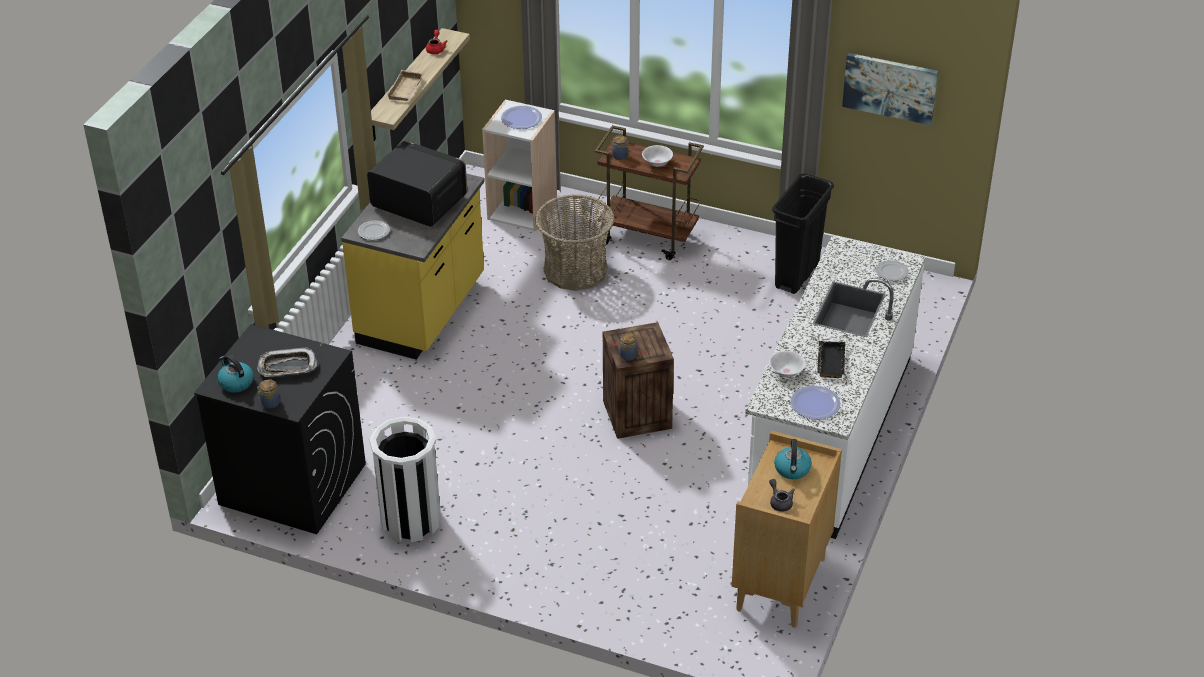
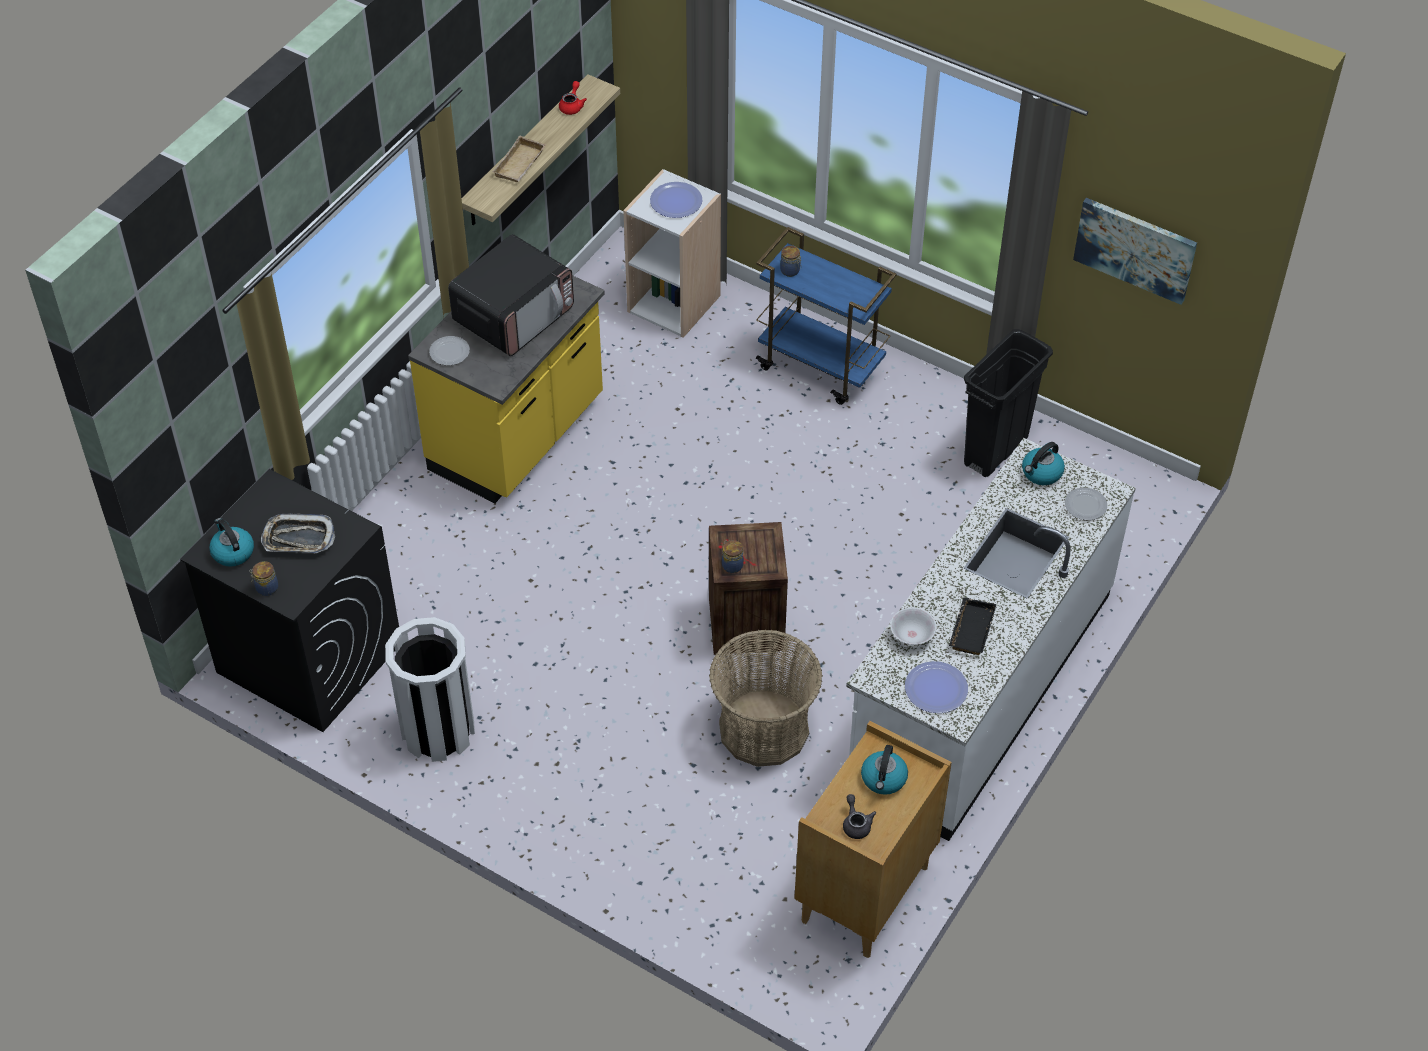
camera: 10 degrees right, 10 degrees up
(418, 202) = (514, 315): microwave -> microwave turned 90 degrees clockwise
(575, 270) = (719, 402): basket -> basket (763, 729)
(648, 240) = (821, 370): brown cart -> blue cart
(657, 163) = (834, 288): white bowl -> none
(852, 256) = (1041, 473): none -> kettle

